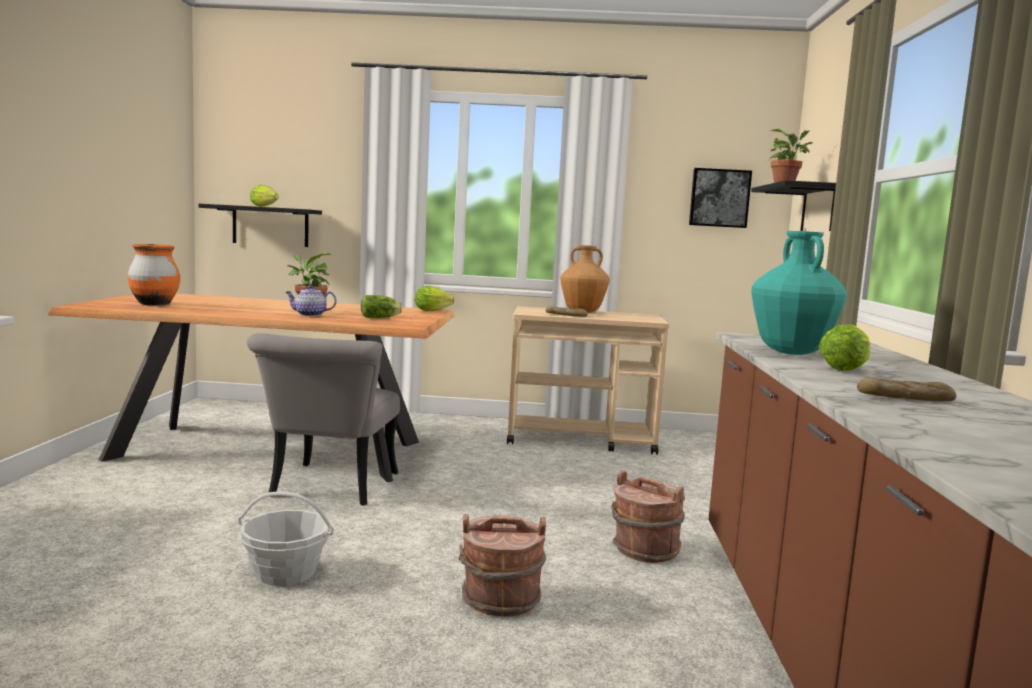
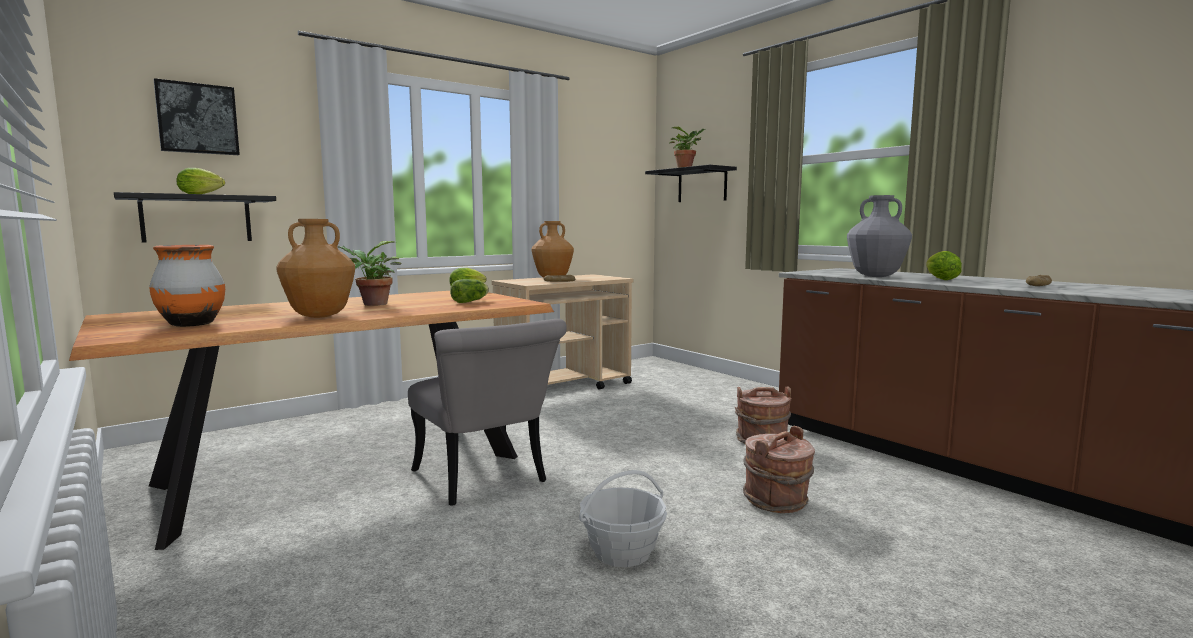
camera: 40 degrees left, 0 degrees up
(233, 311) = (319, 316): none -> brown vase
(309, 315) = (406, 308): teapot -> none
(719, 198) = (614, 179): picture -> picture (197, 119)
(792, 352) = (876, 276): turquoise vase -> grey vase

